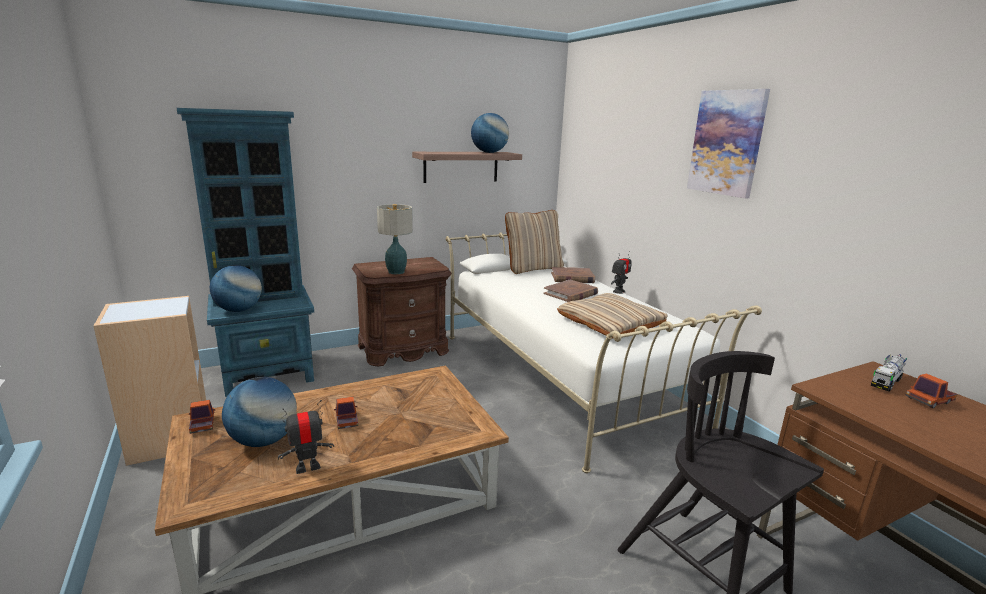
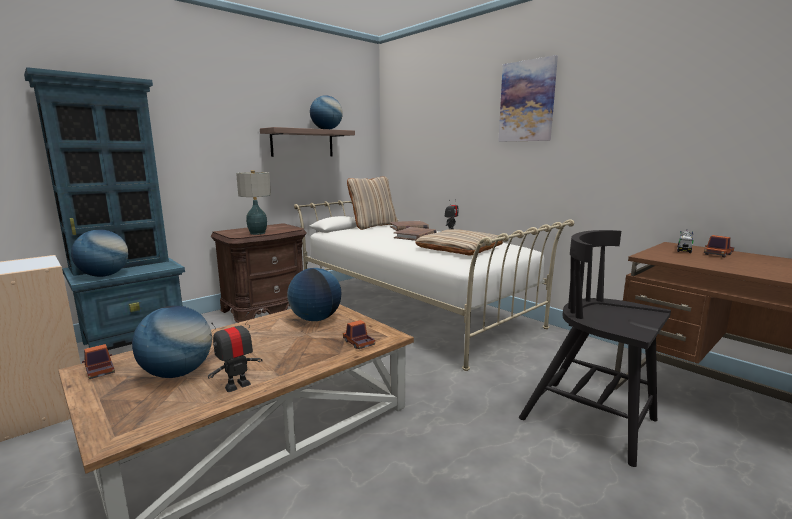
camera: 15 degrees left, 5 degrees down
(347, 421) = (257, 347): toy truck -> toy truck (358, 343)
(419, 393) = (315, 319): none -> globe

